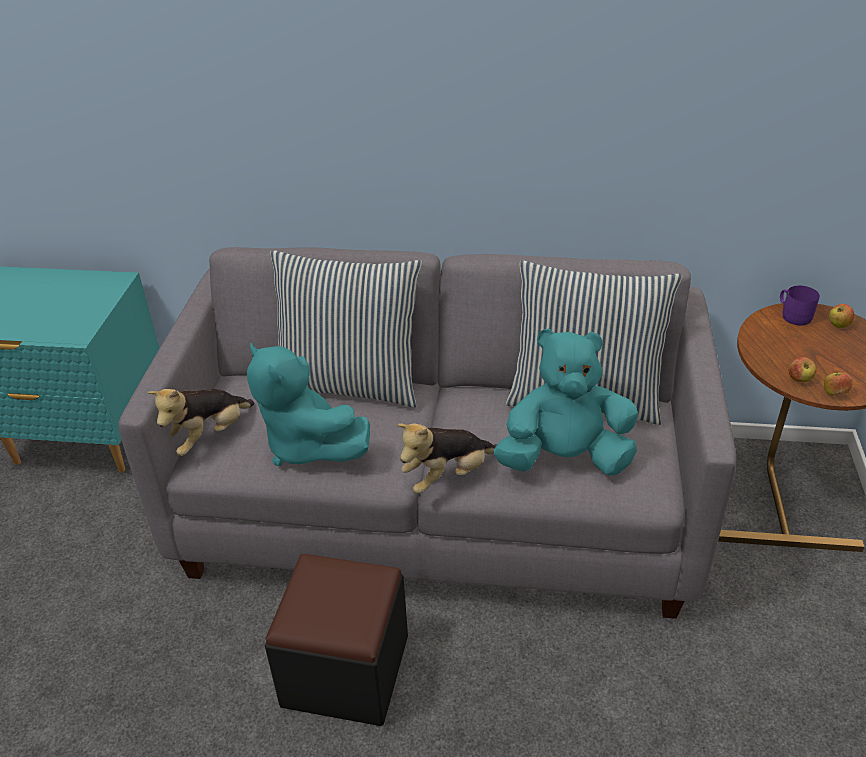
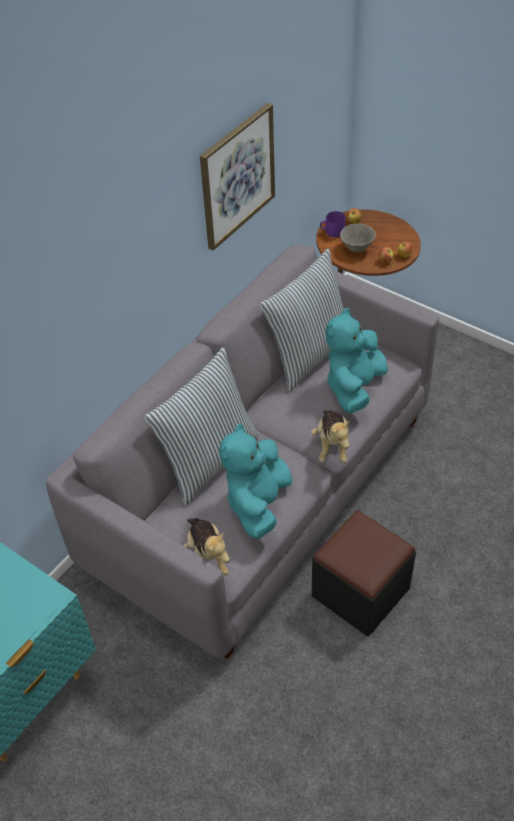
camera: 60 degrees left, 10 degrees up
(308, 445) = (258, 503): turquoise plush toy -> turquoise plush toy turned 120 degrees clockwise
(626, 107) = (237, 176): none -> picture
(789, 346) = (356, 248): none -> grey bowl

